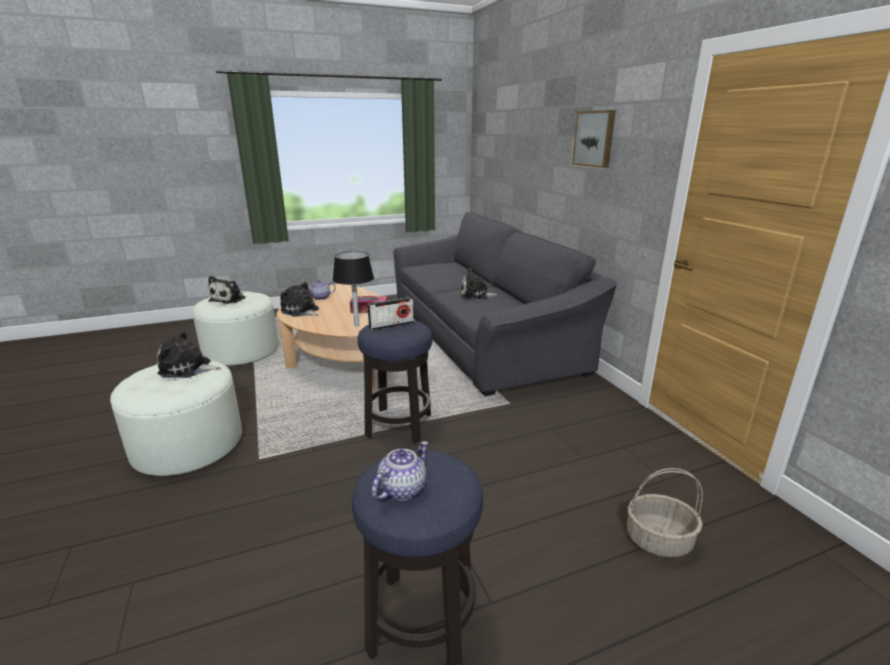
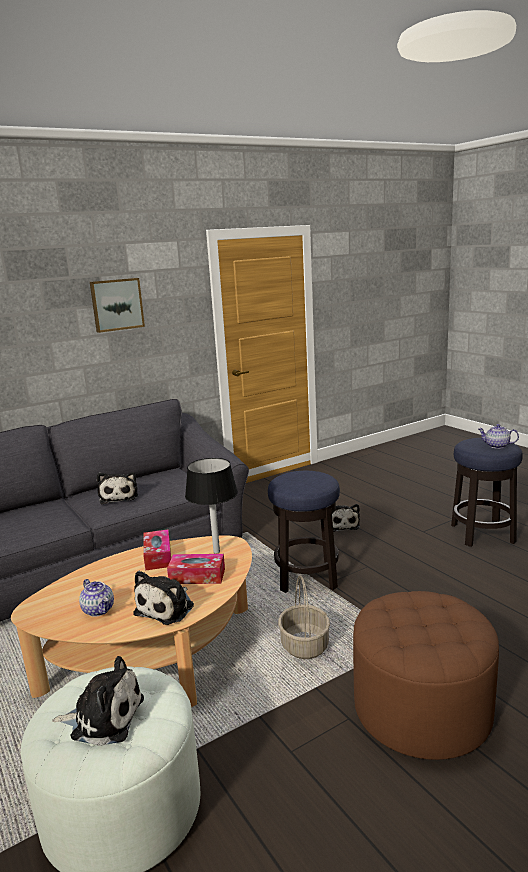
camera: 100 degrees left, 5 degrees down
(188, 369) = (399, 619): plush toy -> plush toy (341, 525)
(188, 445) = (422, 708): white ottoman -> brown ottoman
(328, 319) = (197, 576): none -> tissue box
(391, 325) = (297, 482): radio -> none
(659, 540) = (374, 485): basket -> basket (304, 645)

